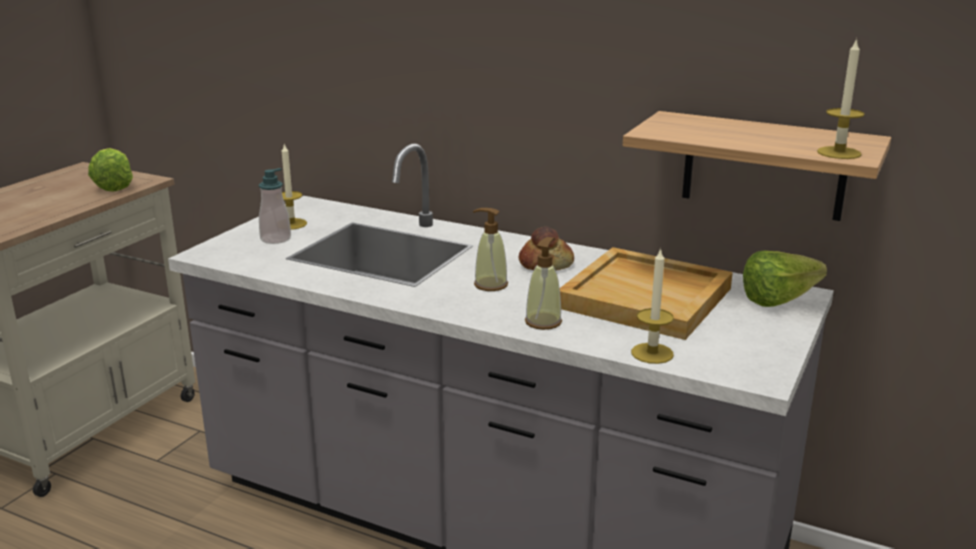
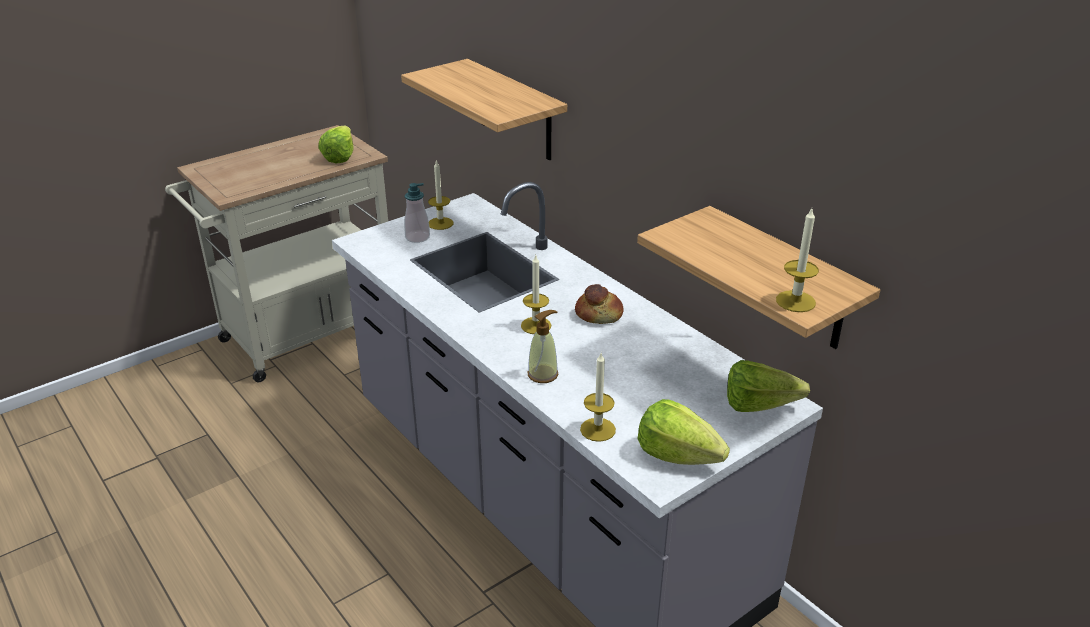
camera: 25 degrees right, 10 degrees up
(363, 79) = (515, 111): none -> shelf
(490, 285) = (536, 325): soap dispenser -> candle
(647, 298) = (648, 372): beige tray -> none
(752, 355) = (677, 455): none -> lettuce

